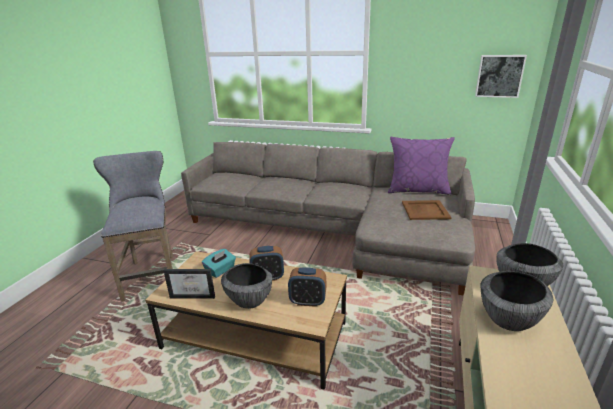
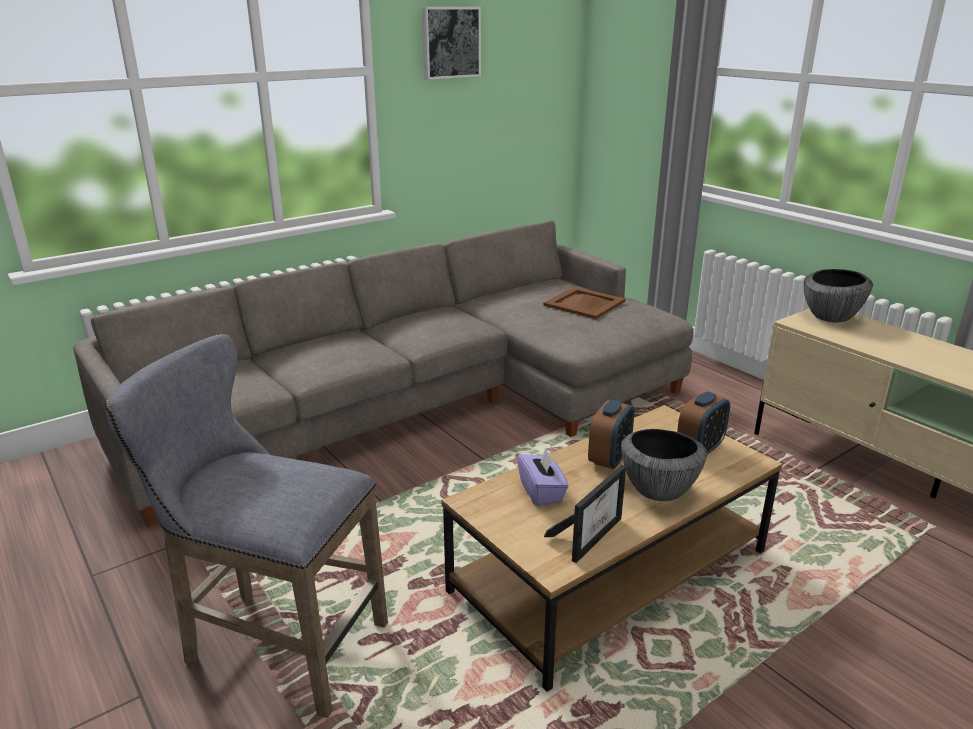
camera: 55 degrees left, 0 degrees up
(220, 270) = (541, 492): turquoise tissue box -> purple tissue box
(418, 190) = (521, 286): purple pillow -> none
(499, 76) = (544, 97): picture -> picture (450, 42)
(508, 320) = (882, 344): bowl -> none

